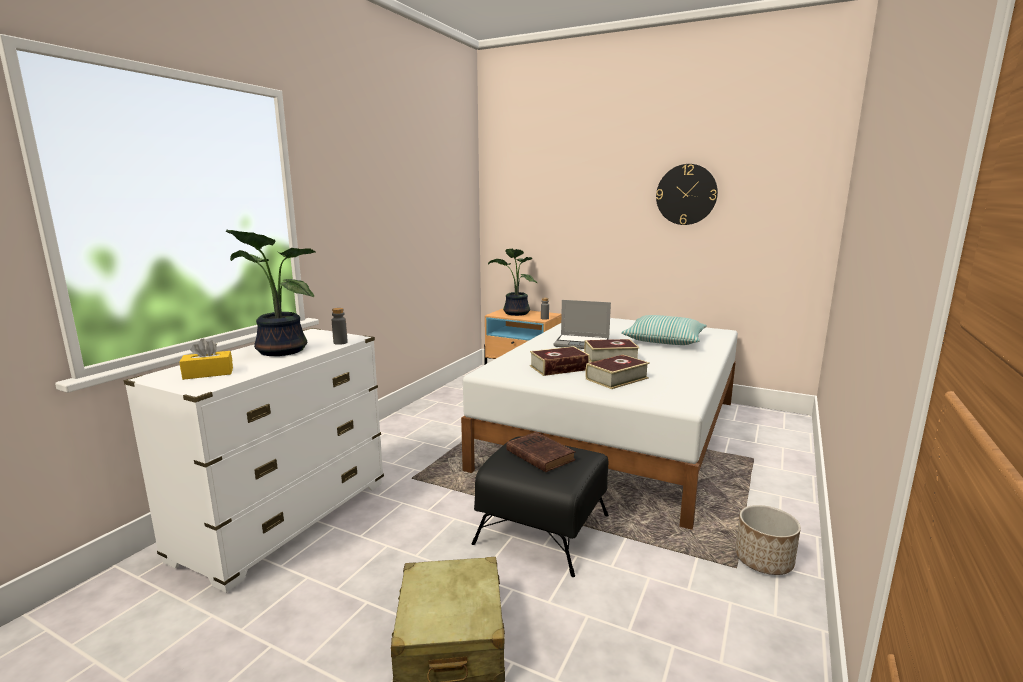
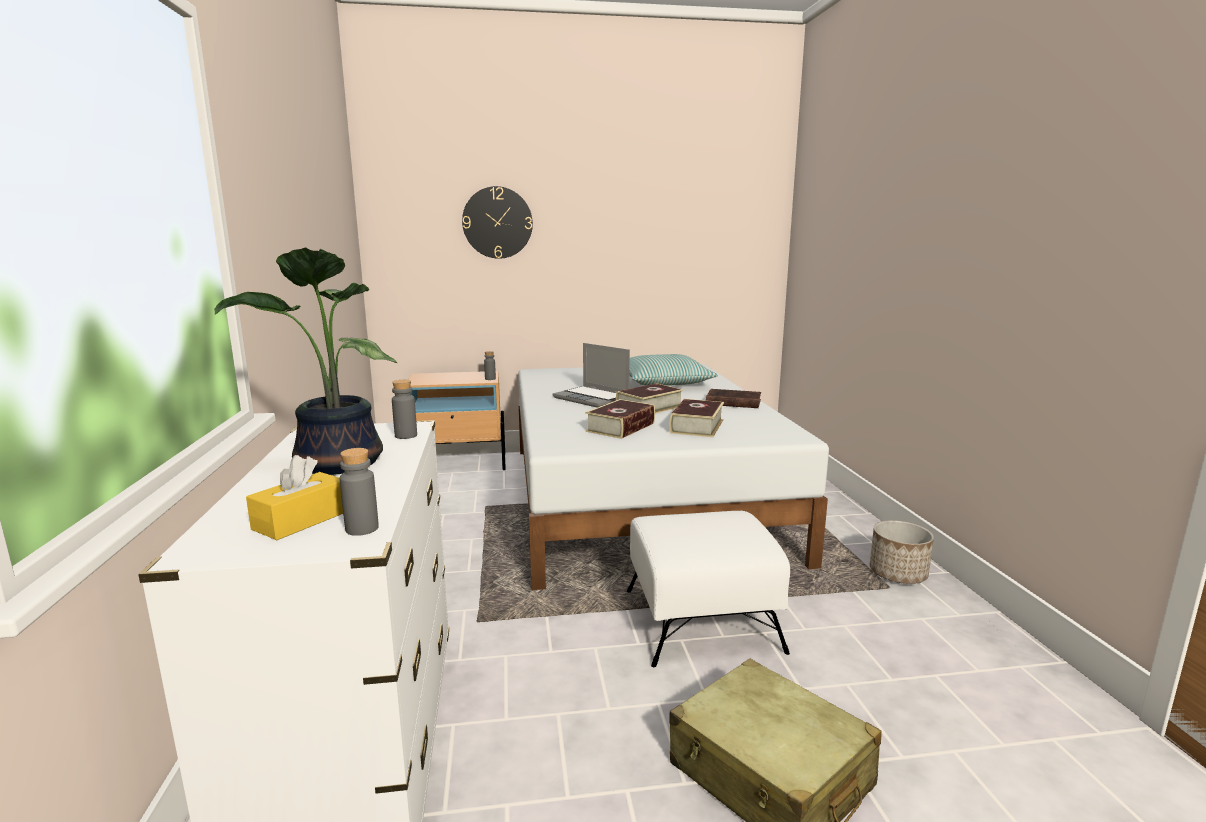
camera: 35 degrees left, 0 degrees up
(216, 383) = (362, 529): none -> grey bottle
(515, 313) = (441, 378): potted plant -> none
(539, 455) = (700, 528): brown book -> brown book (731, 402)
(543, 530) = (702, 621): black ottoman -> white ottoman
(582, 343) = (592, 398): laptop -> laptop turned 60 degrees clockwise
(686, 194) = (641, 216): wall clock -> wall clock (497, 222)

